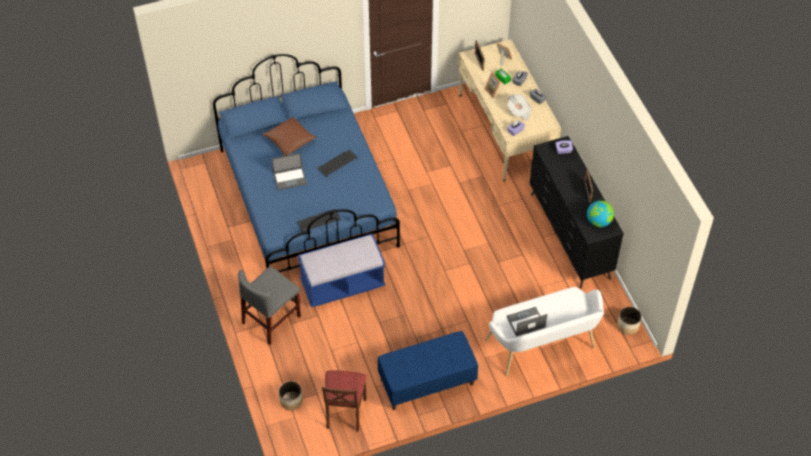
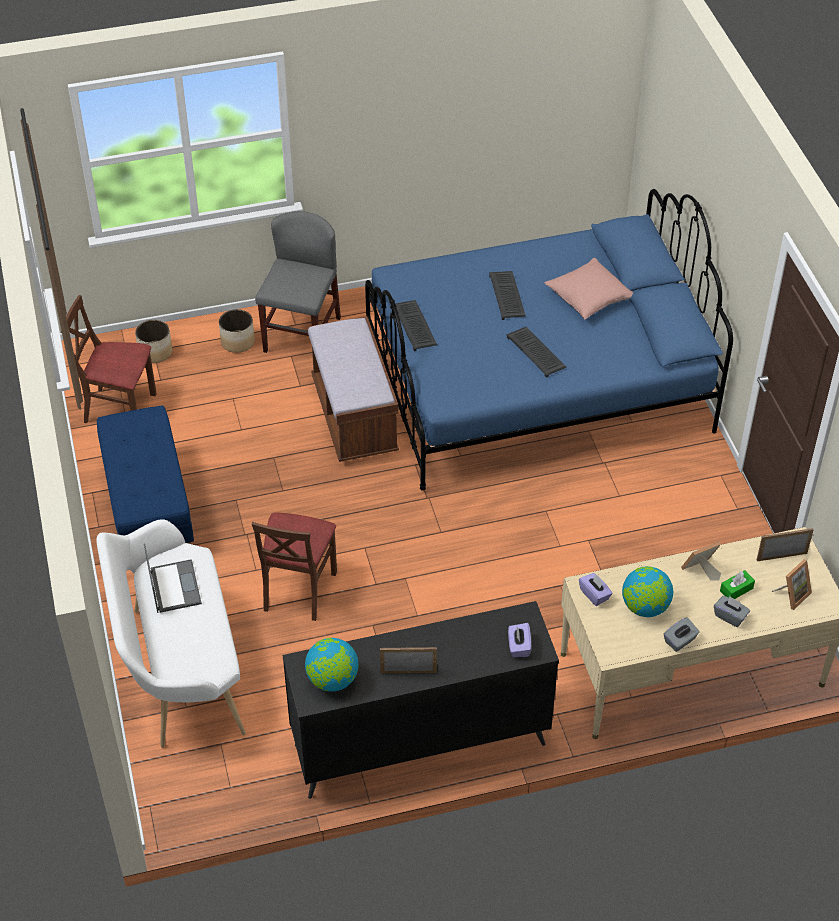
camera: 95 degrees right, 5 degrees down
(271, 319) = (302, 335): grey chair -> grey chair turned 60 degrees clockwise
(289, 141) = (588, 297): brown pillow -> pink pillow
(290, 178) = (508, 296): laptop -> keyboard
(342, 284) = (354, 416): blue bench -> brown bench
(479, 298) = (298, 590): none -> brown chair
(519, 112) = (645, 607): newspaper -> globe
(627, 326) = (197, 809): planter -> planter (237, 342)

